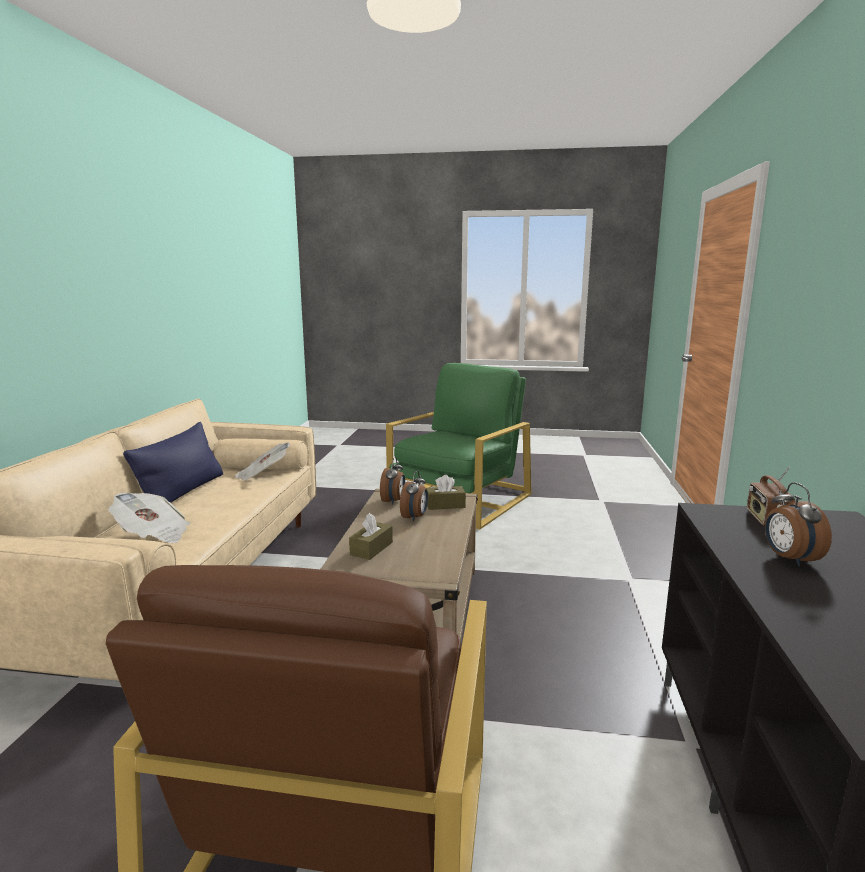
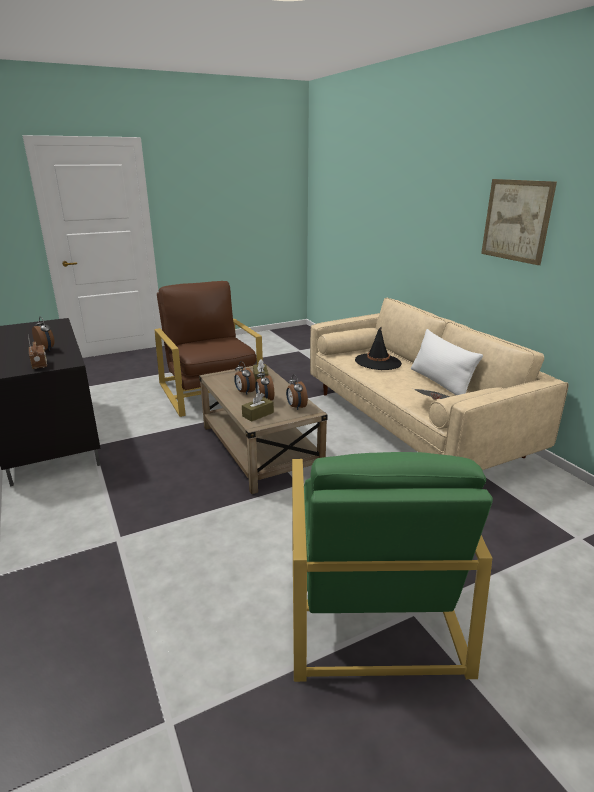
camera: 145 degrees right, 10 degrees up
(85, 276) = (516, 220): none -> picture
(153, 535) = (378, 362): newspaper -> black hat
(183, 492) = (440, 382): blue pillow -> white pillow
(424, 534) = (244, 392): none -> alarm clock

